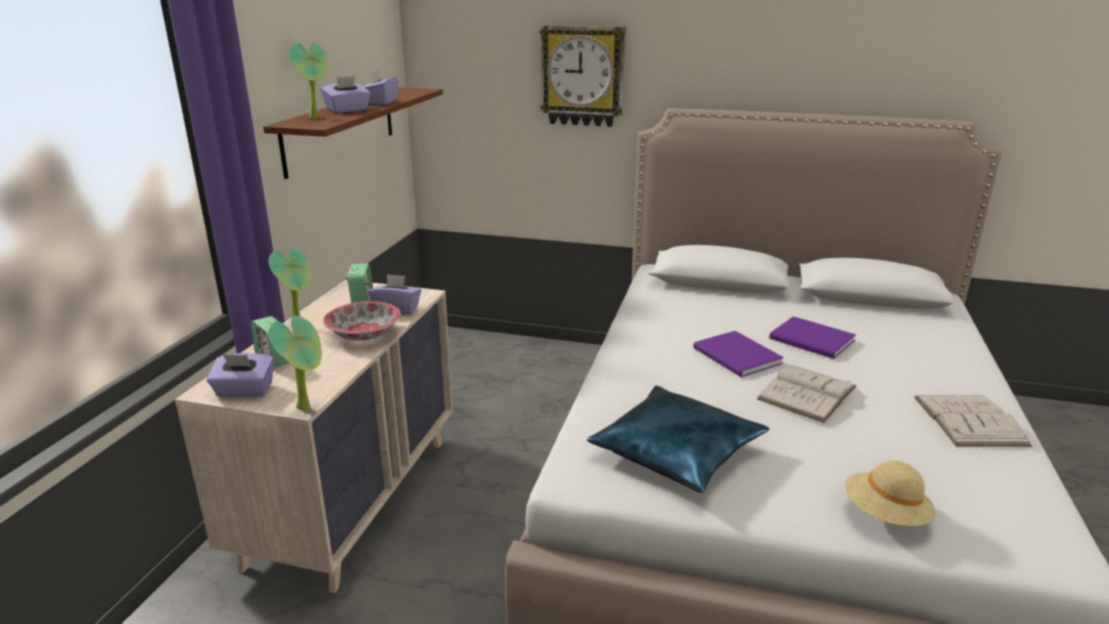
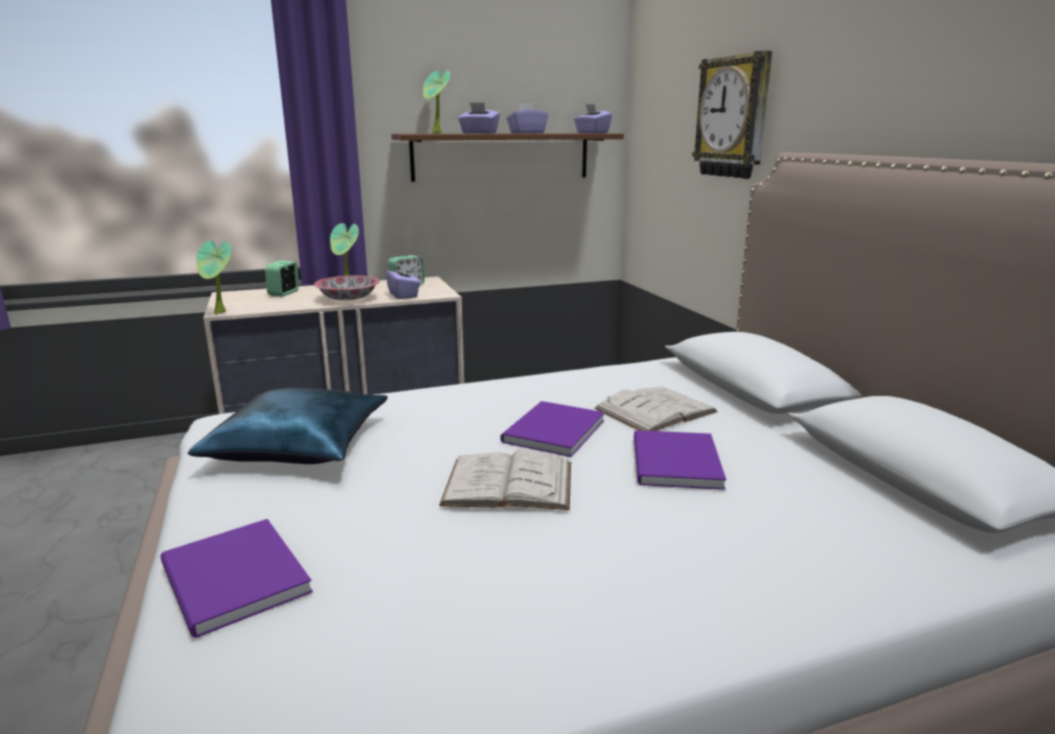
camera: 55 degrees right, 5 degrees down
(244, 391) = (233, 299): purple tissue box -> purple tissue box (592, 133)
(885, 515) = (232, 581): beige hat -> purple book
(969, 420) = (578, 621): white book -> white book (655, 410)

